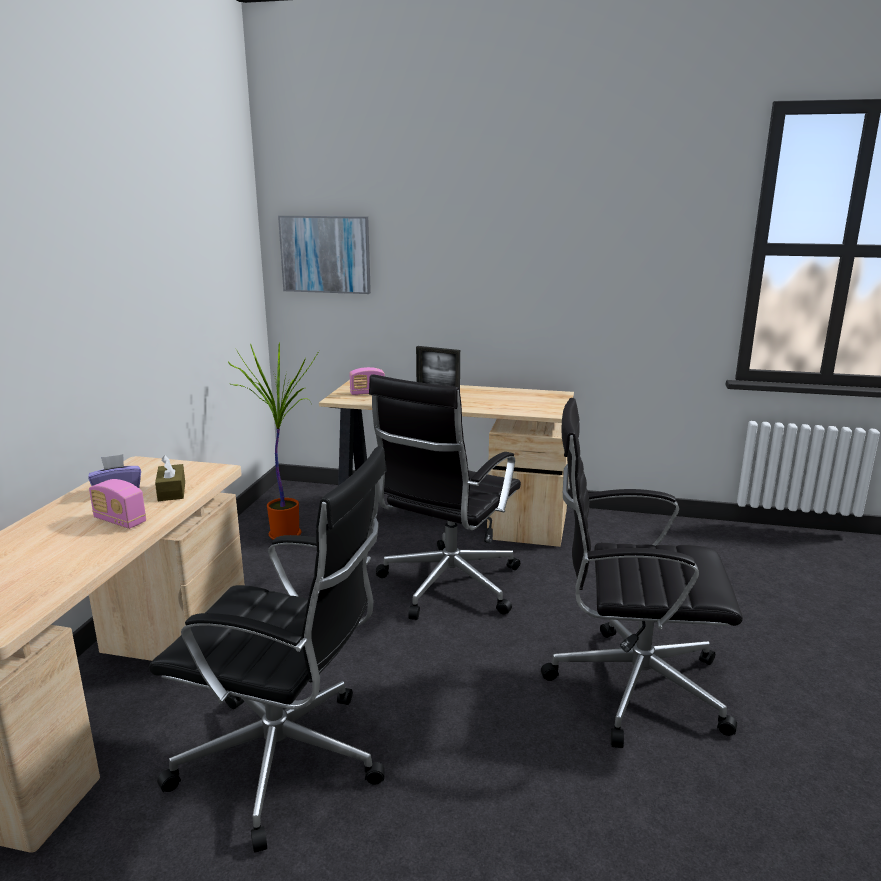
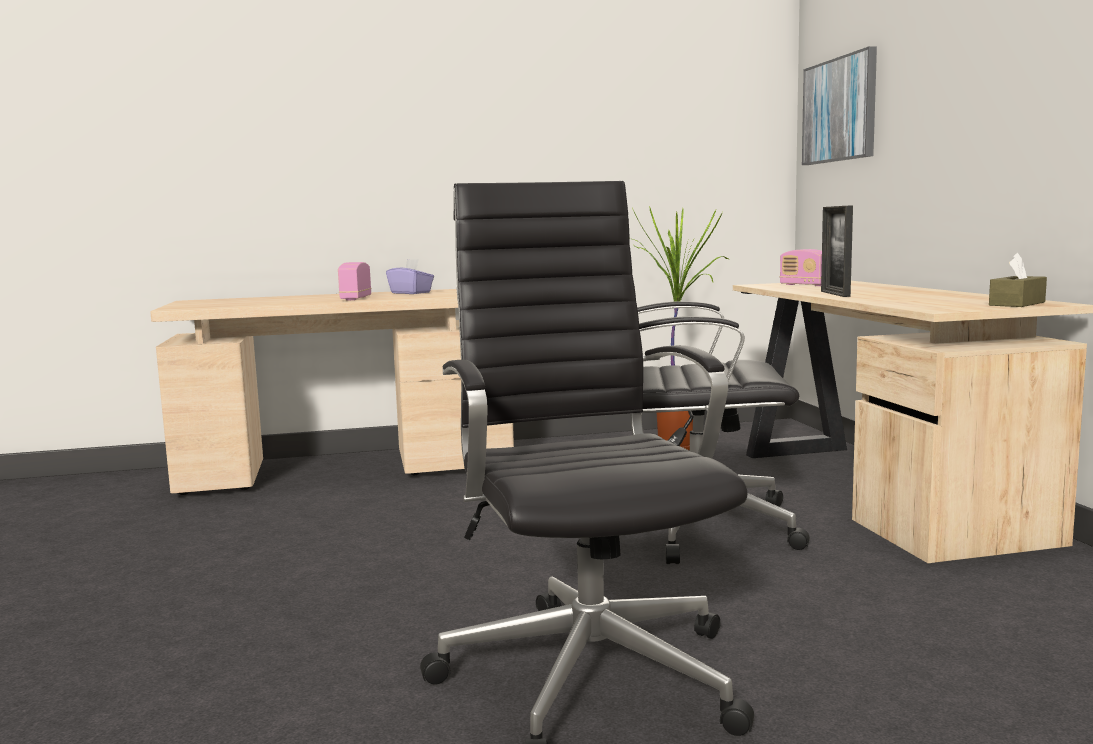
camera: 65 degrees right, 10 degrees down
(171, 491) = (426, 296): brown tissue box -> brown tissue box (1017, 304)
(286, 762) = (304, 534): black office chair -> none

